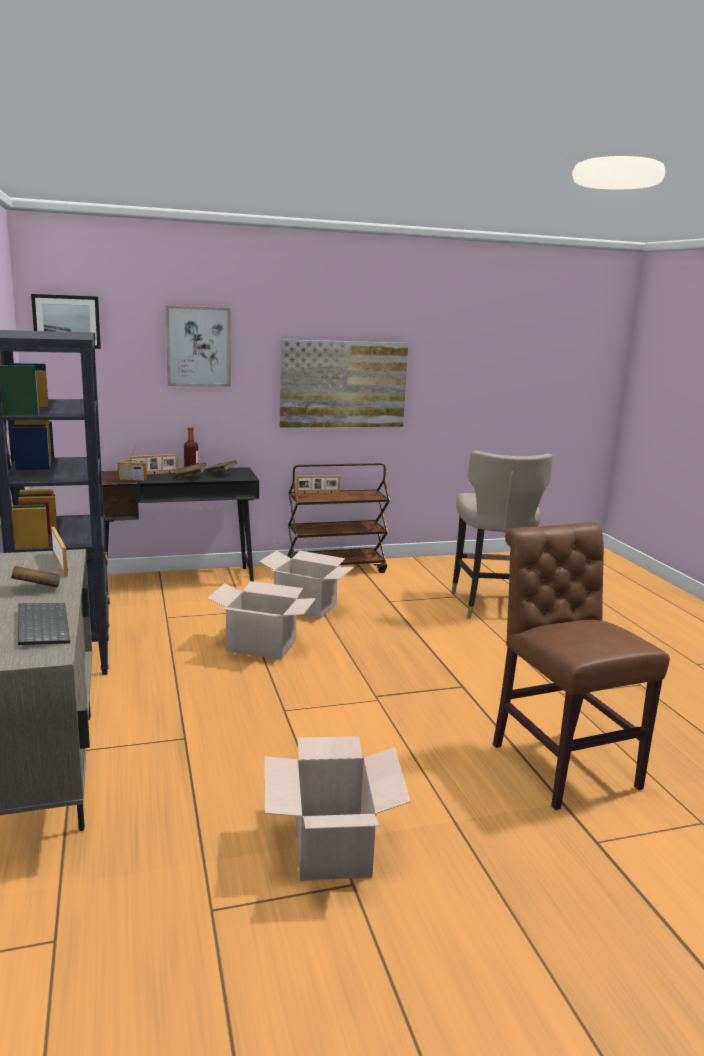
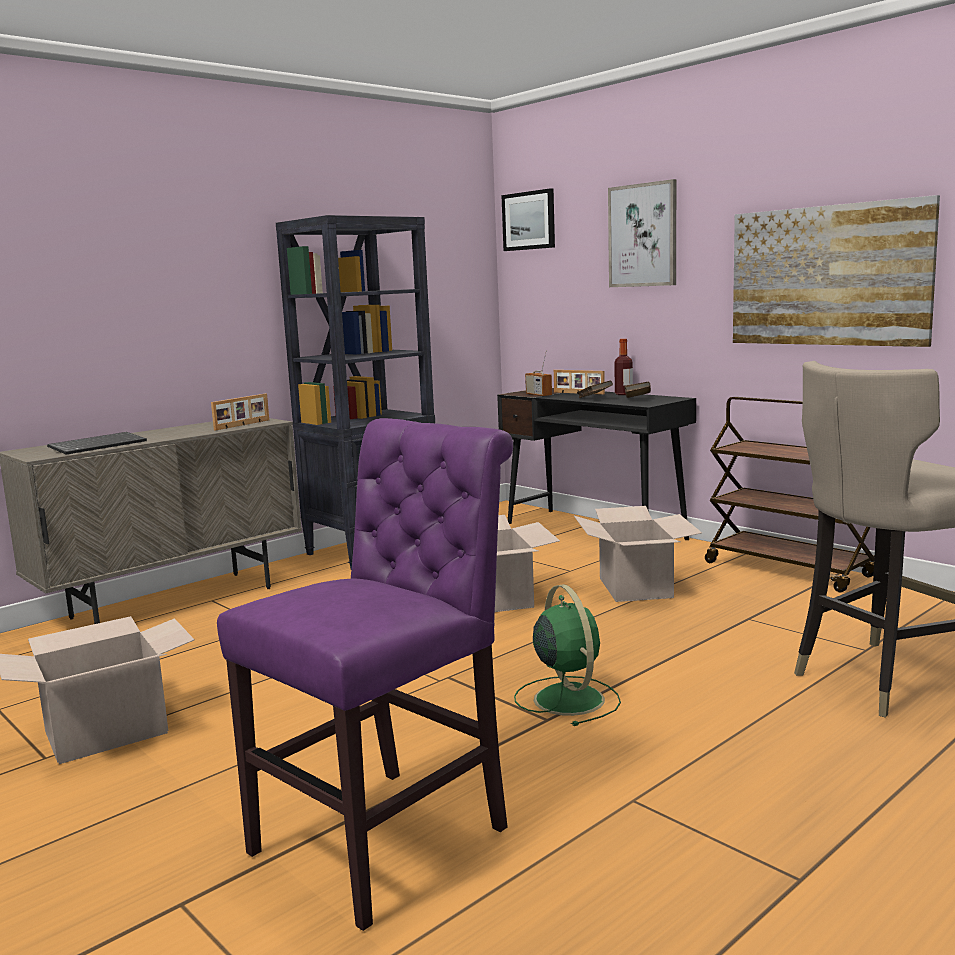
camera: 65 degrees right, 5 degrees down
(36, 588) = (178, 432): brown book -> none
(318, 493) = (775, 445): picture frame -> none
(442, 673) = (567, 698): none -> green fan
(559, 762) = (391, 835): brown chair -> purple chair

